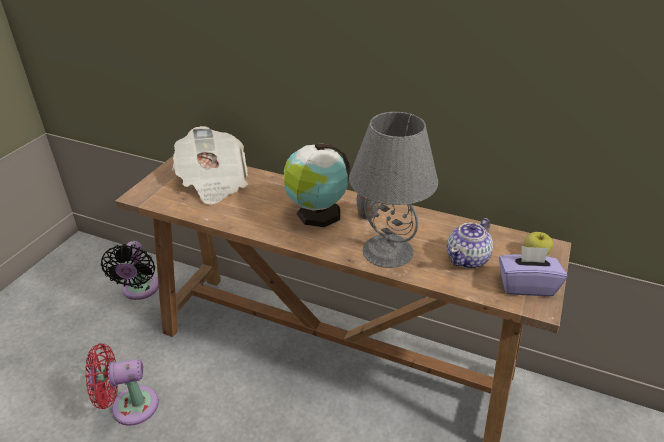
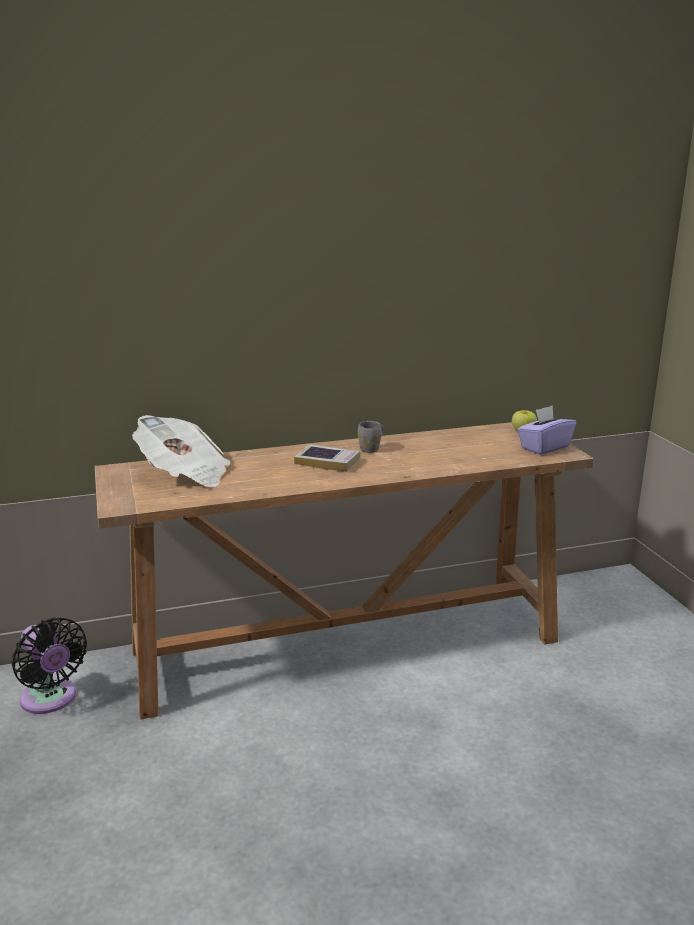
camera: 40 degrees left, 15 degrees down
(129, 406) = (191, 793): red fan -> none
(316, 214) = (327, 462): globe -> book
(388, 250) = (424, 462): grey table lamp -> none
(468, 258) = (486, 448): teapot -> none

